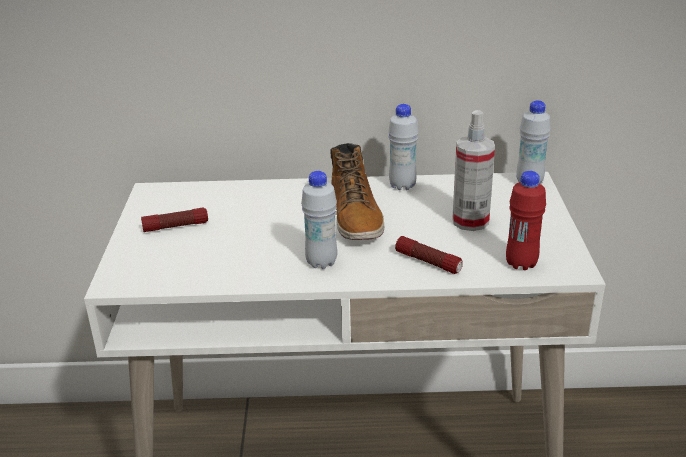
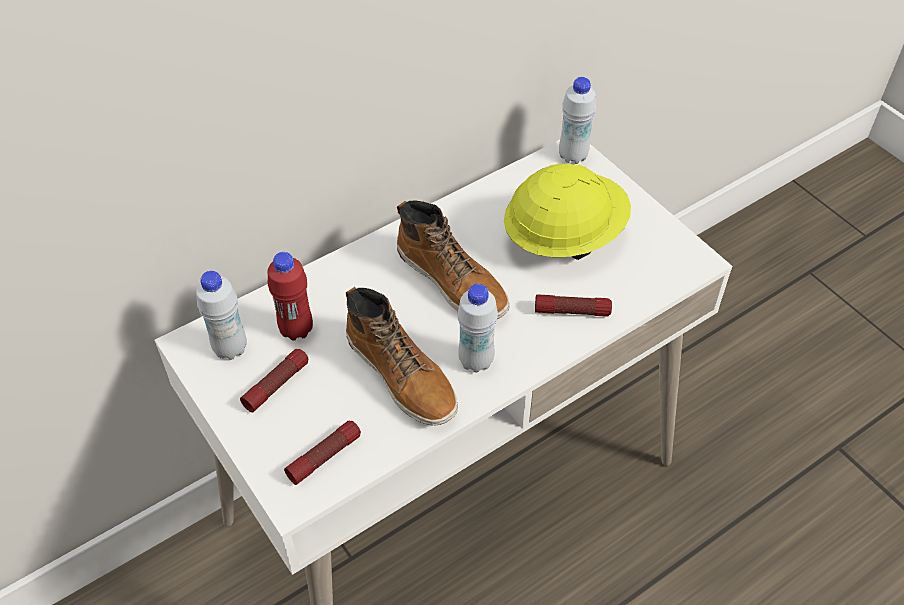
camera: 35 degrees left, 20 degrees up
(159, 271) = (324, 457): none -> flashlight
(261, 250) = (402, 374): none -> boot
(402, 186) = (458, 213): white bottle -> white bottle (230, 348)
(470, 221) = (564, 237): spray bottle -> yellow hard hat
(521, 263) = (650, 274): red bottle -> red bottle (296, 330)

